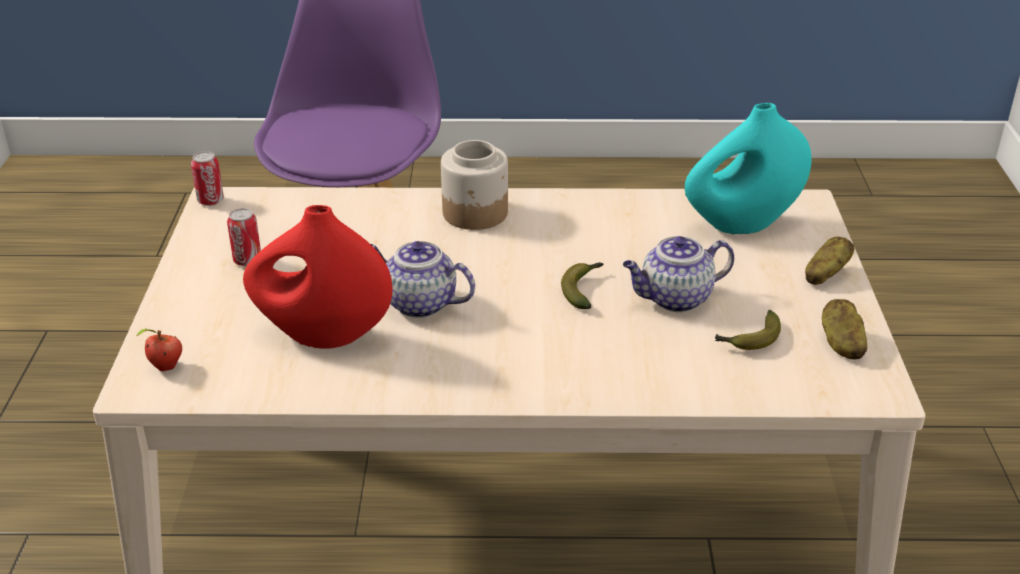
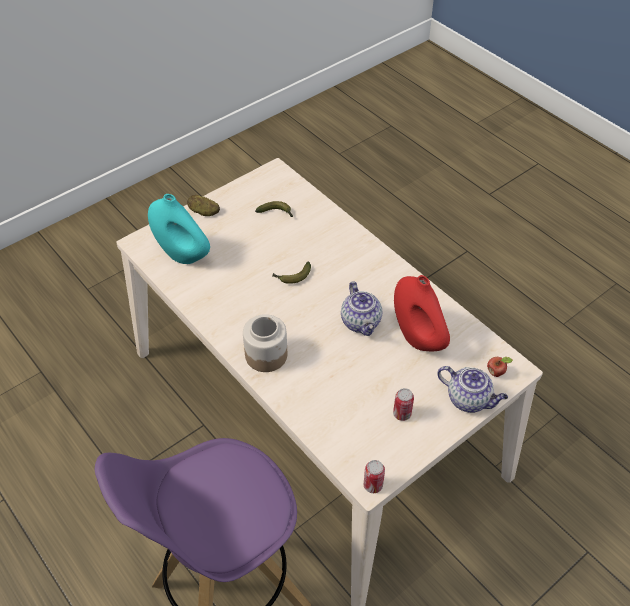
camera: 130 degrees left, 15 degrees up
(674, 299) = (269, 246): teapot -> teapot (469, 399)
(841, 344) = (253, 190): potato -> none

